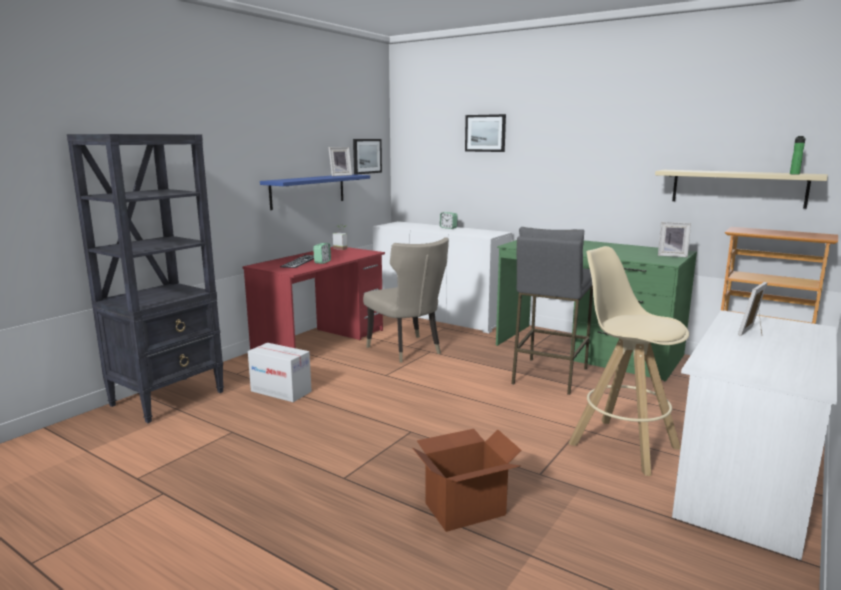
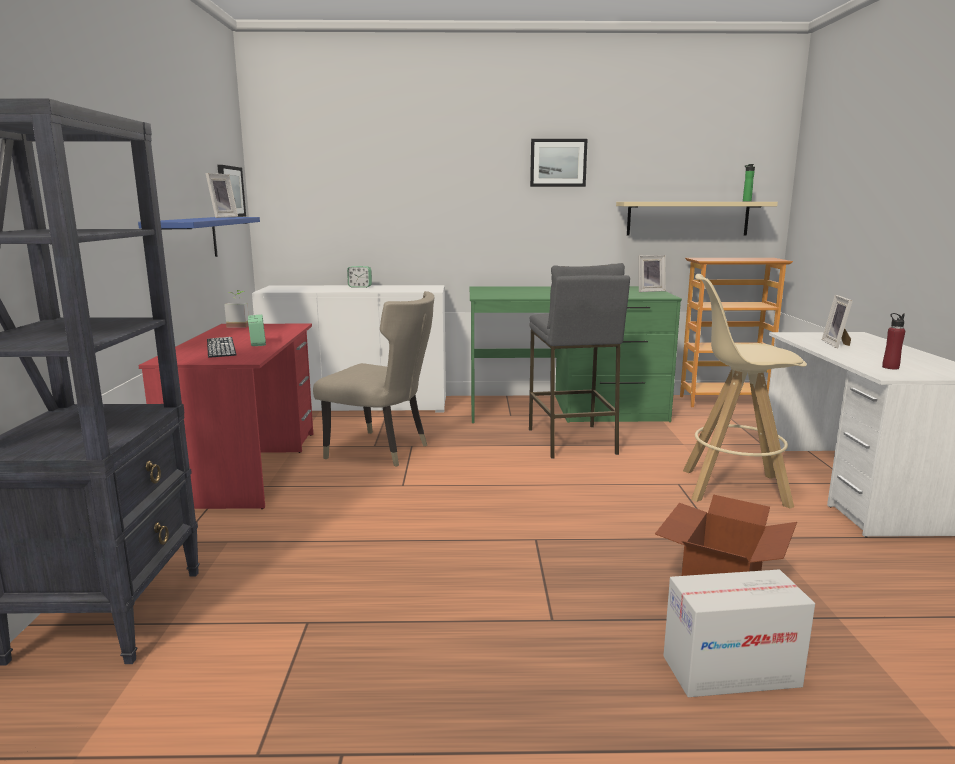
camera: 35 degrees left, 0 degrees up
(281, 391) = (293, 544): cardboard box -> cardboard box (730, 671)
(485, 133) = (398, 161): picture -> picture (558, 163)
(732, 361) = (890, 367): none -> red bottle

